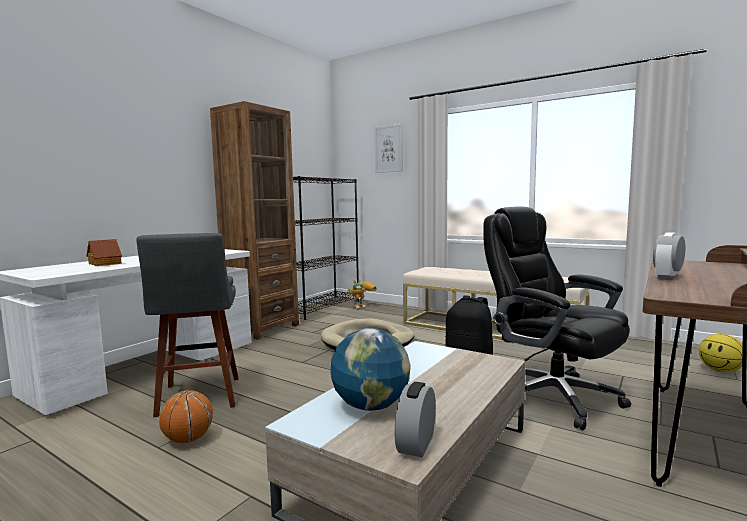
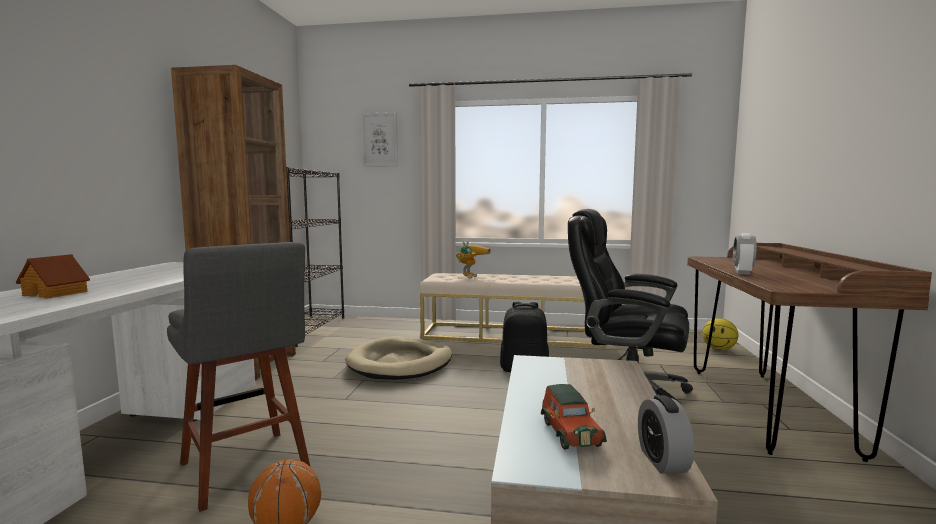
camera: 25 degrees left, 0 degrees up
(362, 307) = (354, 324): toy robot -> toy robot (470, 276)
(371, 406) = (569, 432): globe -> toy car

